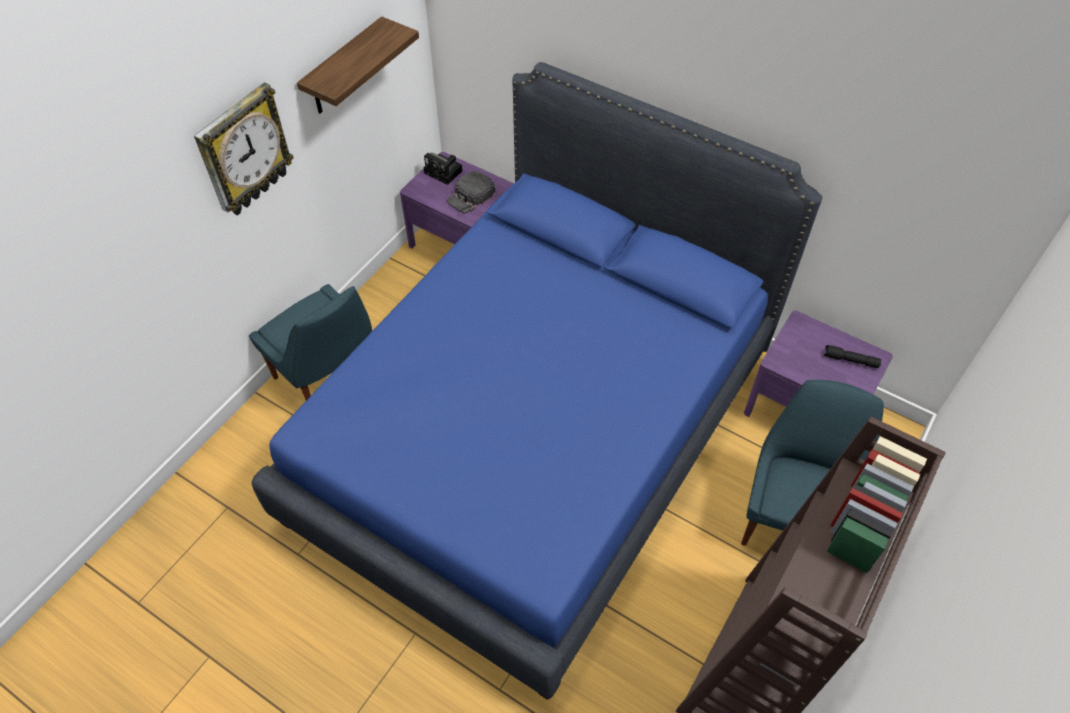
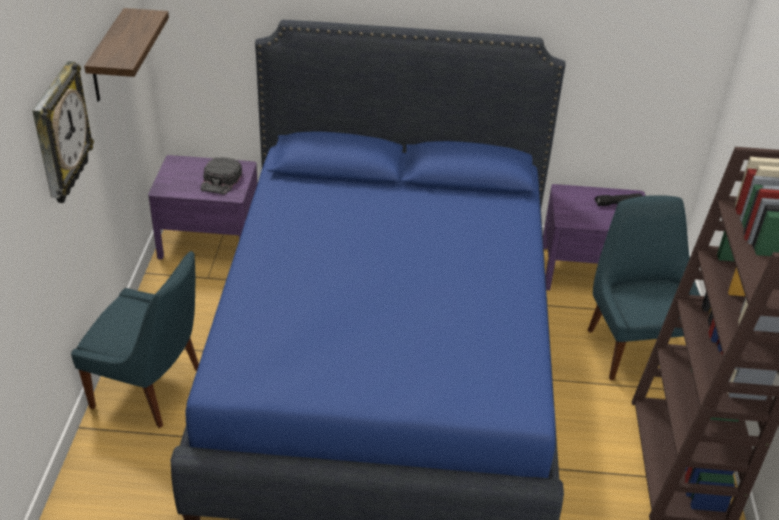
camera: 30 degrees left, 15 degrees down
(445, 172) = (182, 169): camera -> none

